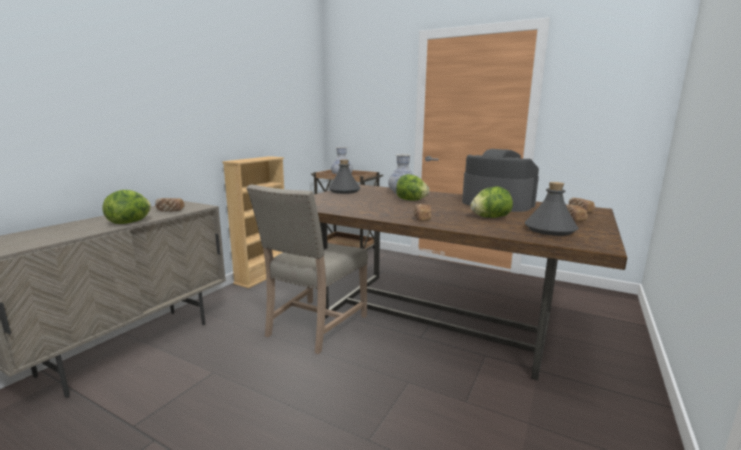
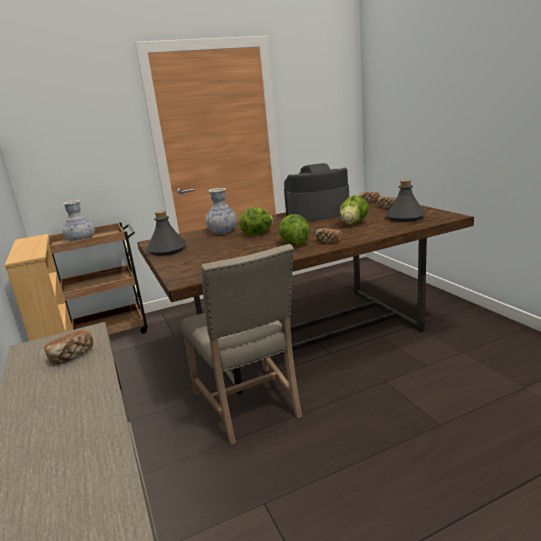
camera: 50 degrees left, 5 degrees up
(130, 222) = (98, 389): lettuce -> lettuce (294, 243)

